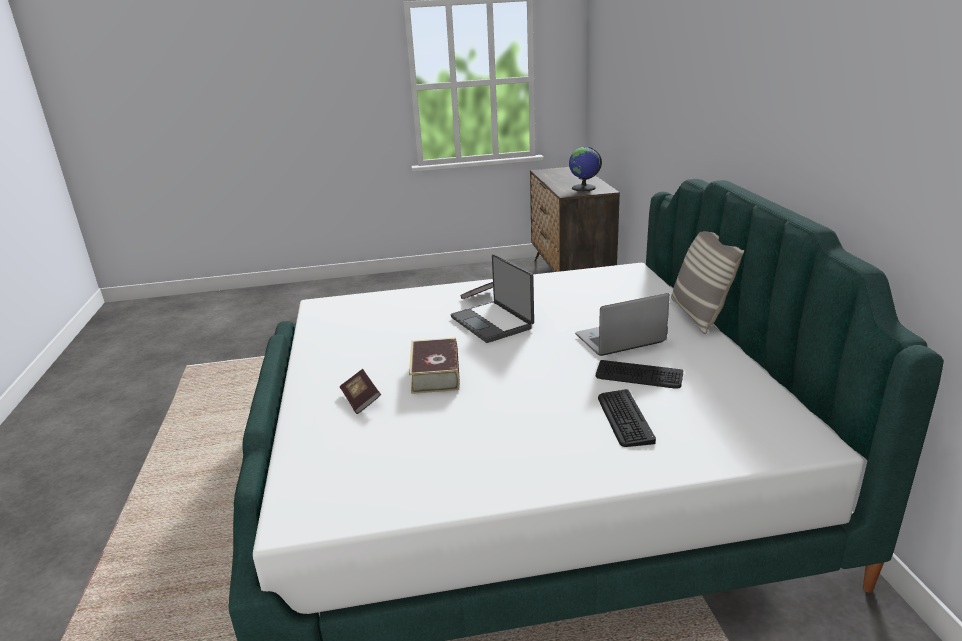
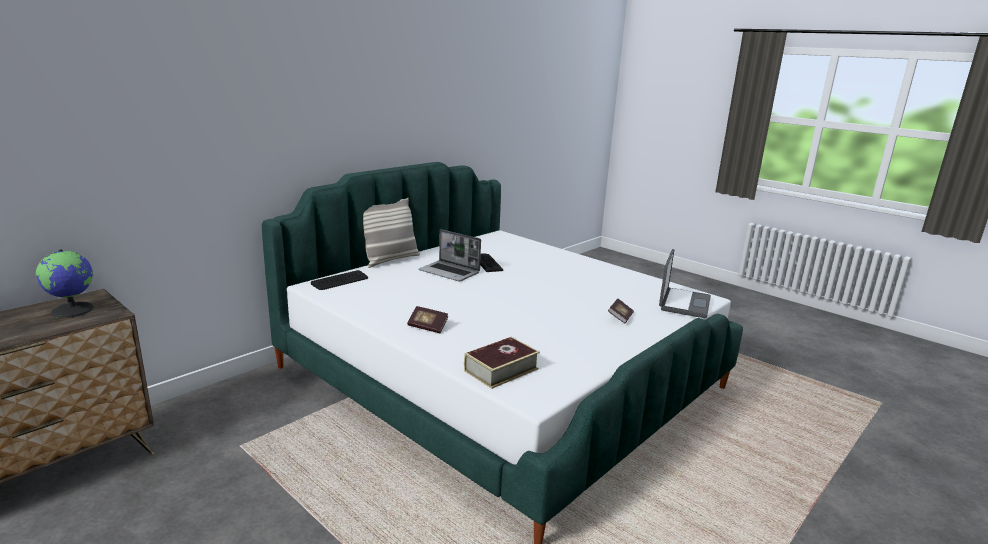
camera: 130 degrees left, 5 degrees down
(435, 374) = (561, 307): book -> book (501, 369)
(493, 322) = (470, 310): laptop -> laptop (683, 303)
(624, 418) = (531, 260): keyboard -> keyboard (340, 281)

